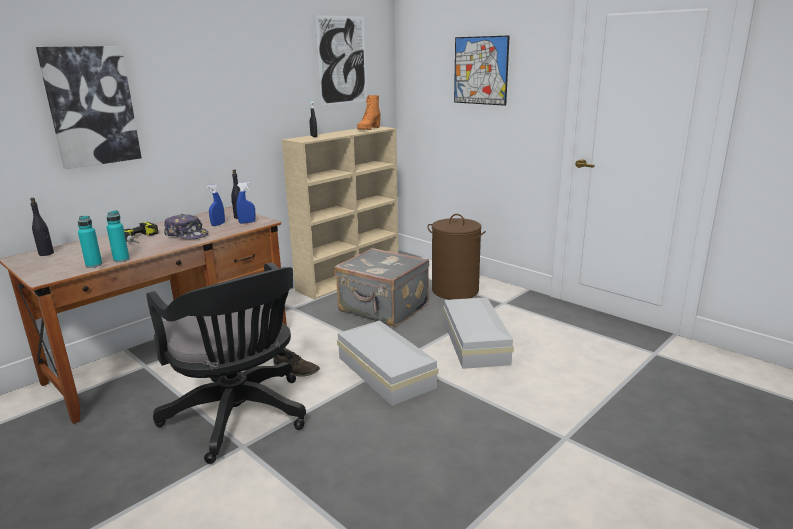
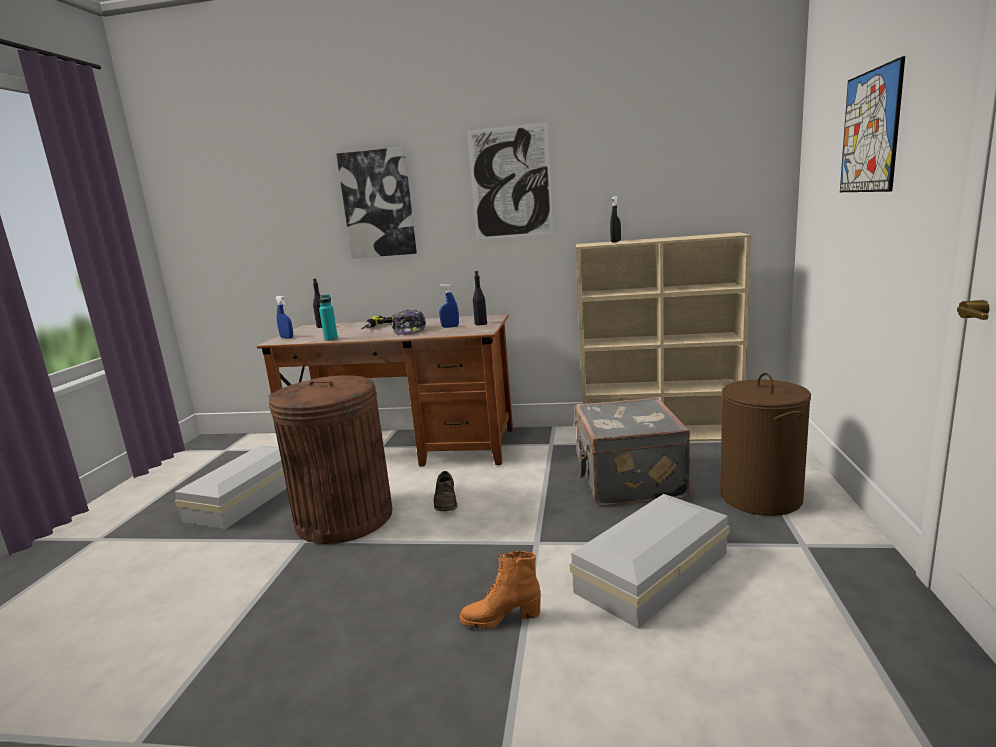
camera: 55 degrees right, 5 degrees down
(94, 265) = (312, 339): turquoise bottle -> none
(240, 418) = (343, 518): black office chair -> brown trash can
(247, 222) = (471, 329): blue spray bottle -> blue spray bottle (287, 337)
(342, 60) = (689, 142): picture -> picture (510, 183)
(368, 129) = (710, 235): orange boot -> orange boot (501, 618)
(385, 371) = (501, 545): white storage box -> white storage box (250, 496)

